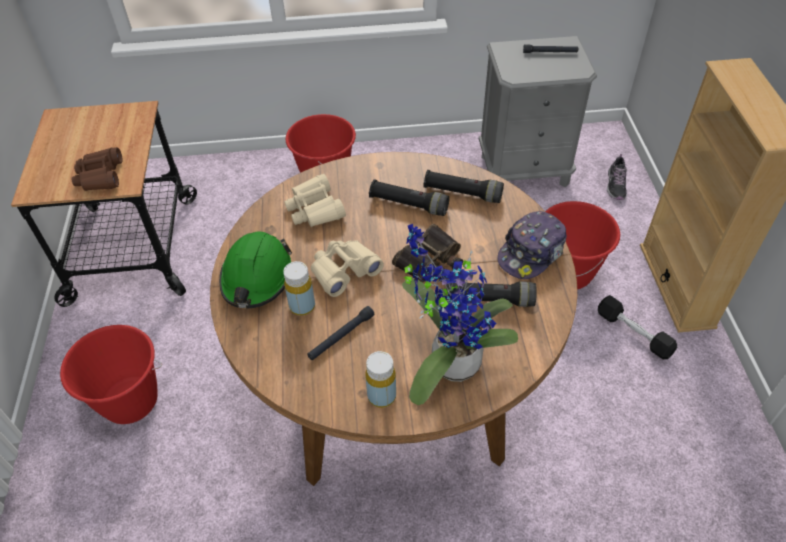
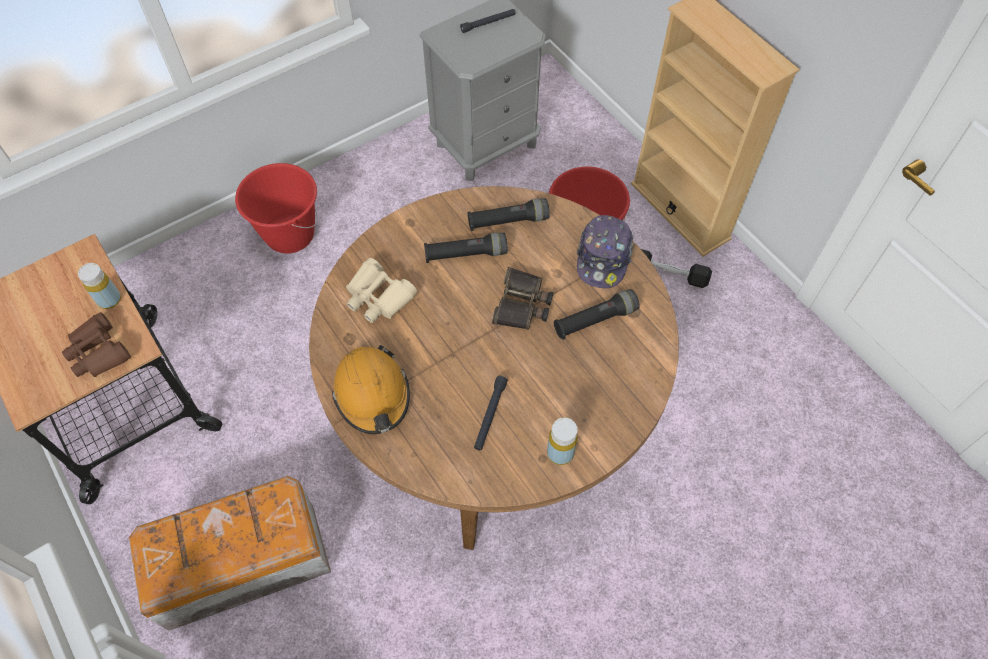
camera: 30 degrees left, 10 degrees up
(130, 401) = (240, 563): red bucket -> storage box
(257, 278) = (372, 394): green hard hat -> orange hard hat
(302, 306) = (435, 403): yellow bottle -> yellow bottle (109, 300)
(344, 271) = (450, 350): beige binoculars -> none
(449, 361) = (596, 393): potted plant -> none
(616, 185) = (579, 128): shoe -> none

